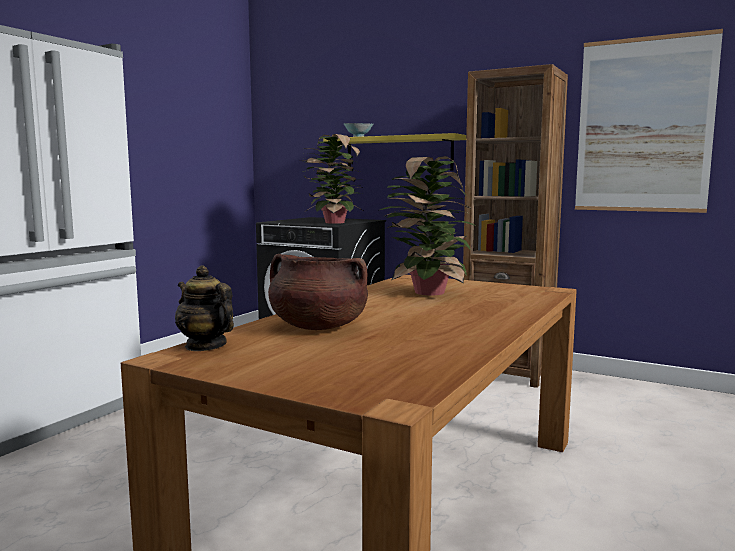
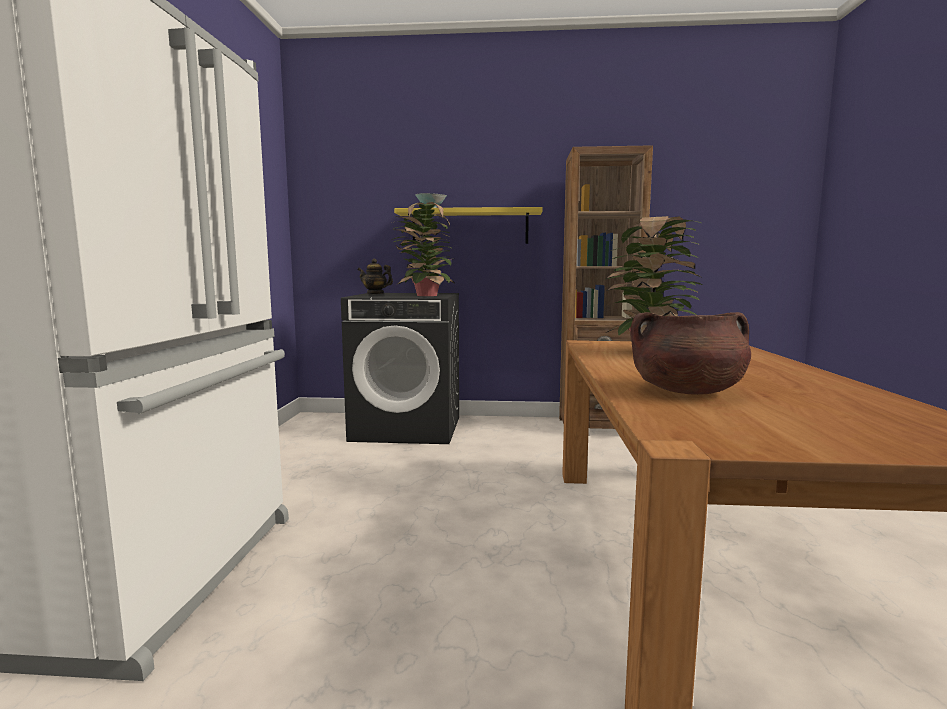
camera: 25 degrees left, 0 degrees up
(205, 346) = (664, 424): teapot -> teapot (375, 294)
(643, 125) = (698, 206): picture -> none

